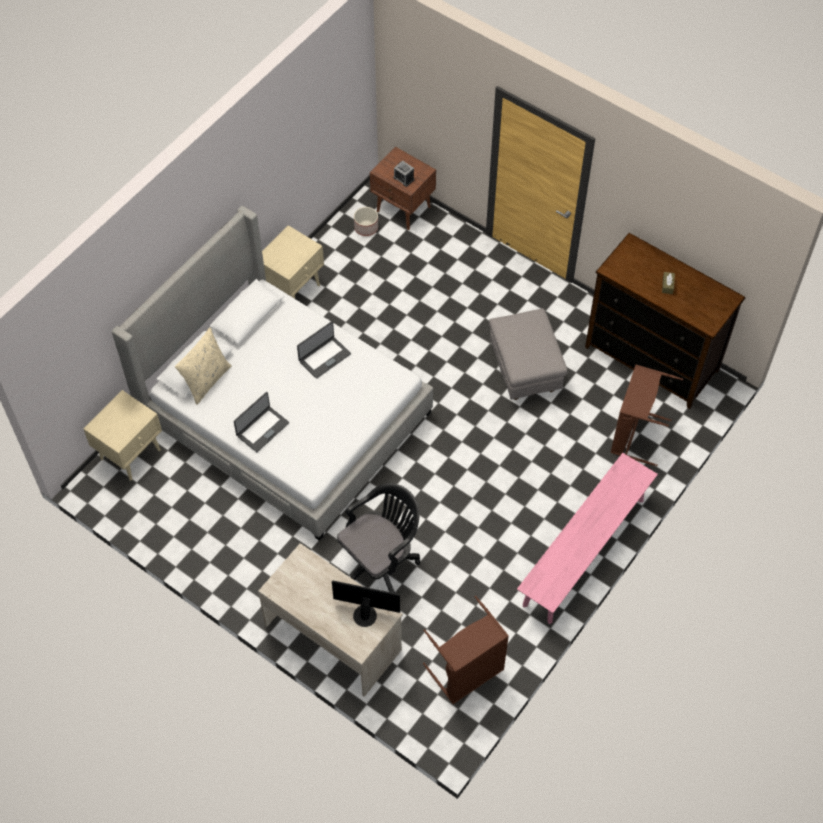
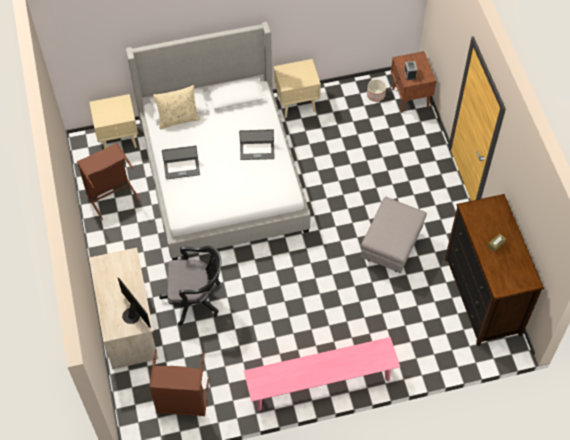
camera: 40 degrees right, 0 degrees up
(633, 434) = (423, 335): brown laundry basket -> brown laundry basket (111, 194)

